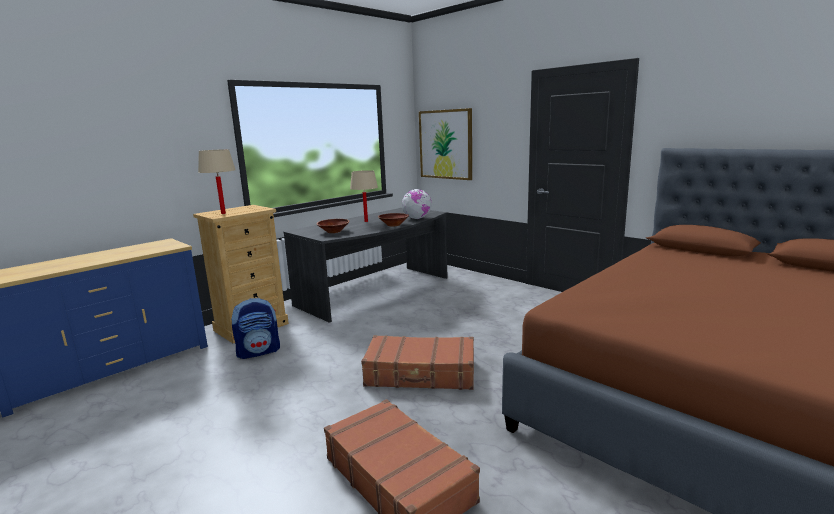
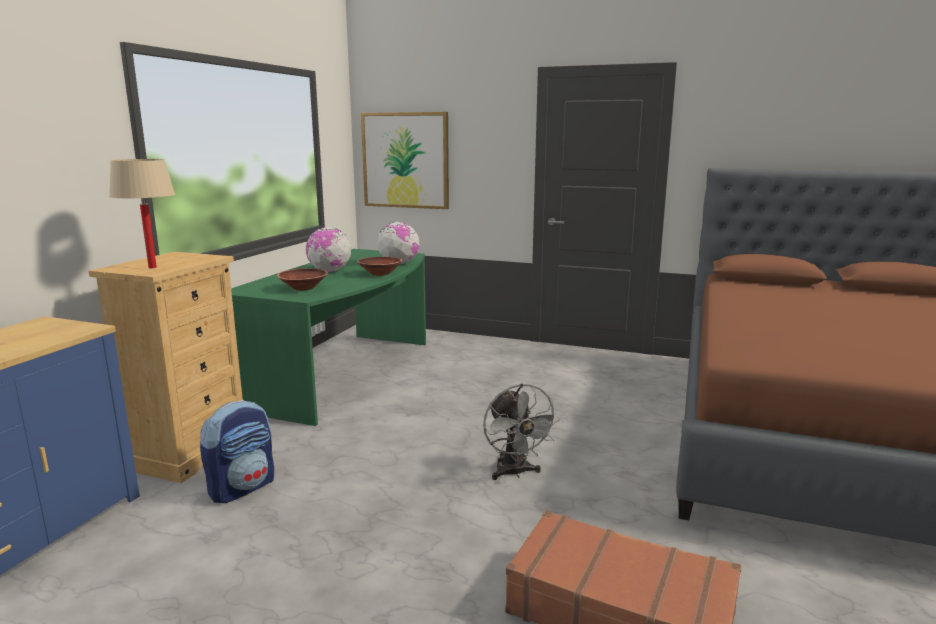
camera: 25 degrees left, 0 degrees up
(366, 221) = (329, 271): beige table lamp -> globe
(378, 292) = (346, 374): grey desk -> green desk
(421, 374) = (515, 473): brown suitcase -> grey fan

